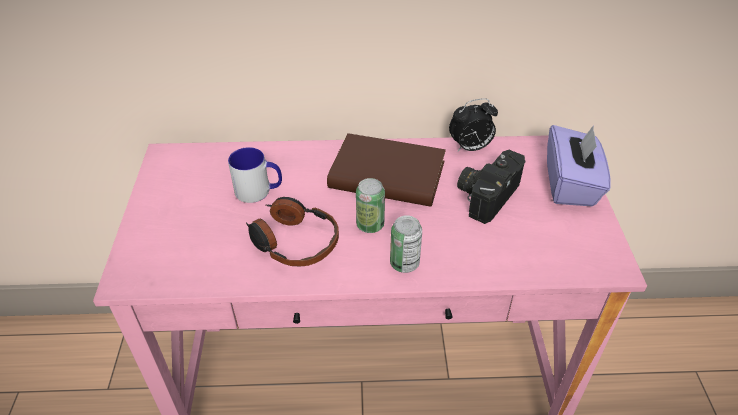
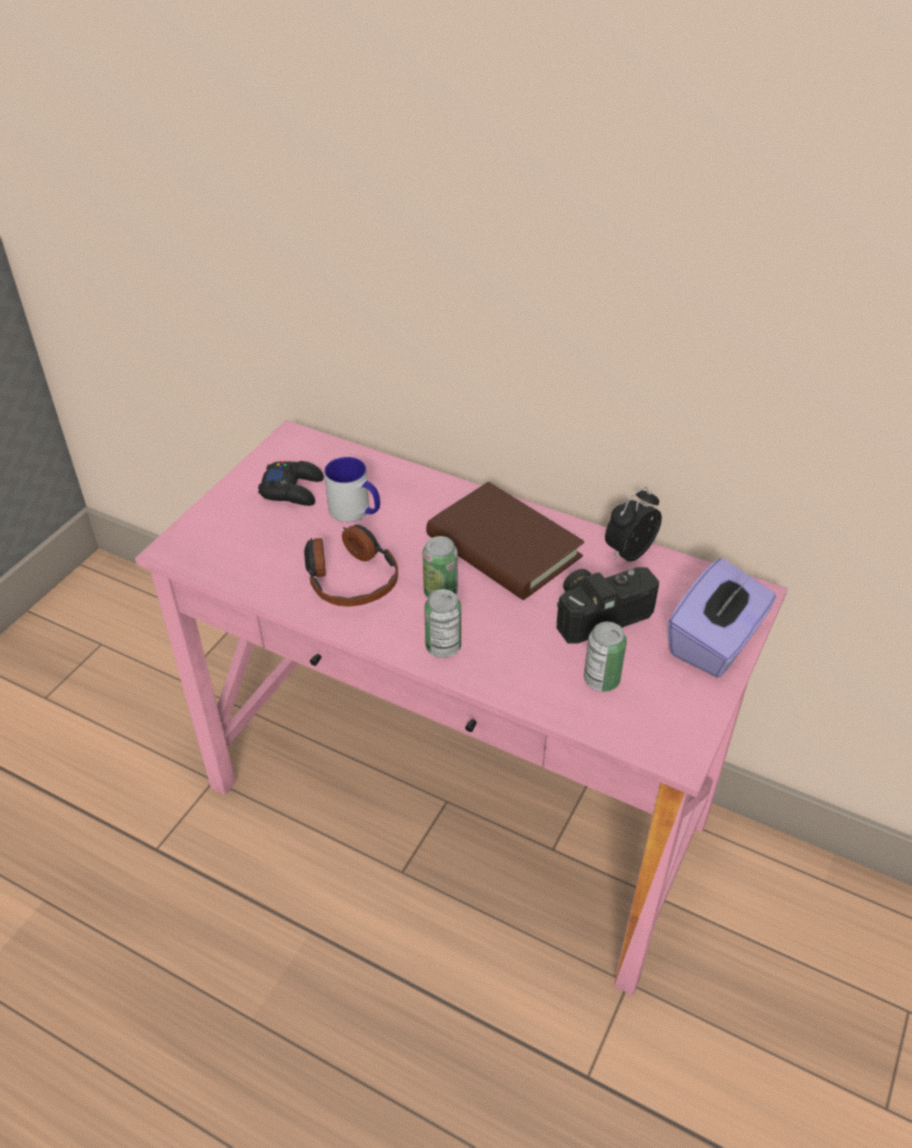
camera: 30 degrees right, 0 degrees up
(195, 193) = (293, 489): none -> black game controller
(470, 148) = (628, 552): alarm clock -> alarm clock turned 120 degrees clockwise
(527, 239) = (601, 680): none -> can

